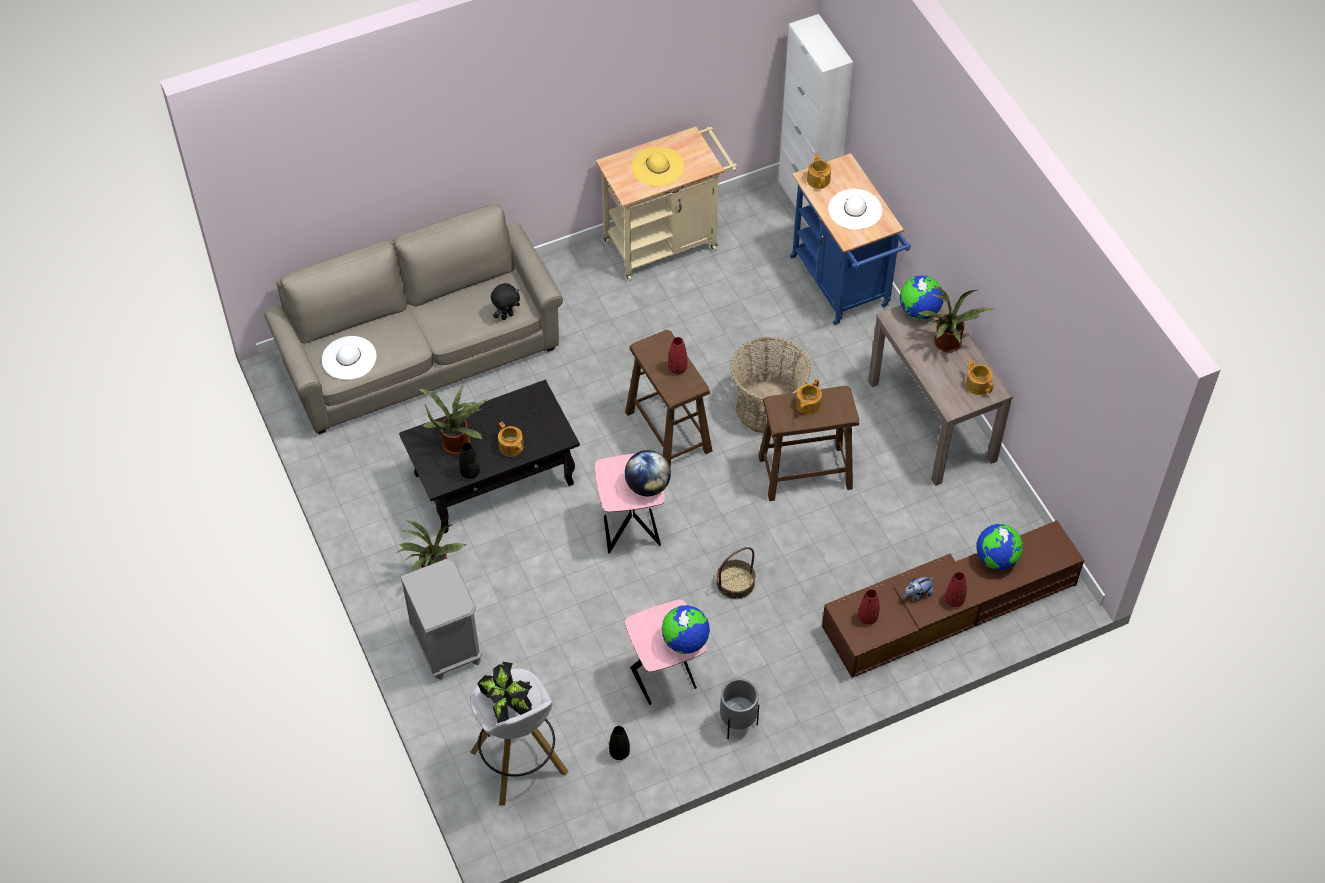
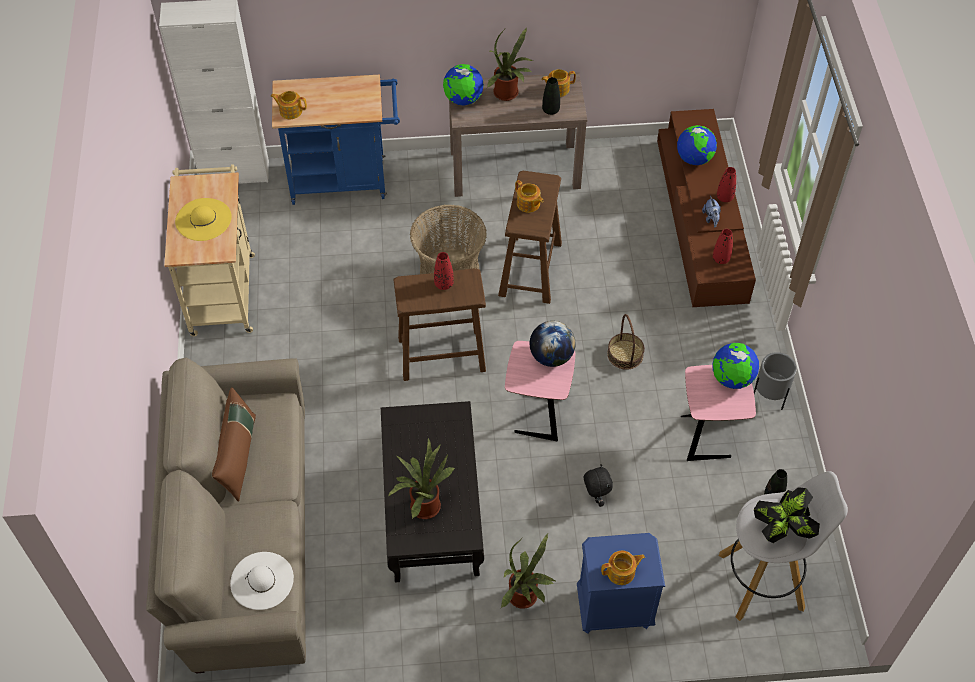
camera: 70 degrees left, 0 degrees up
(447, 646) = (613, 609): grey nightstand -> blue nightstand
(459, 300) = (238, 456): none -> brown pillow
(470, 472) = (466, 504): black vase -> black vase (550, 110)
(507, 316) = (281, 419): black plush toy -> black plush toy (595, 497)
(511, 447) = (450, 459): teapot -> teapot (621, 572)
(855, 209) = (339, 97): white hat -> none

